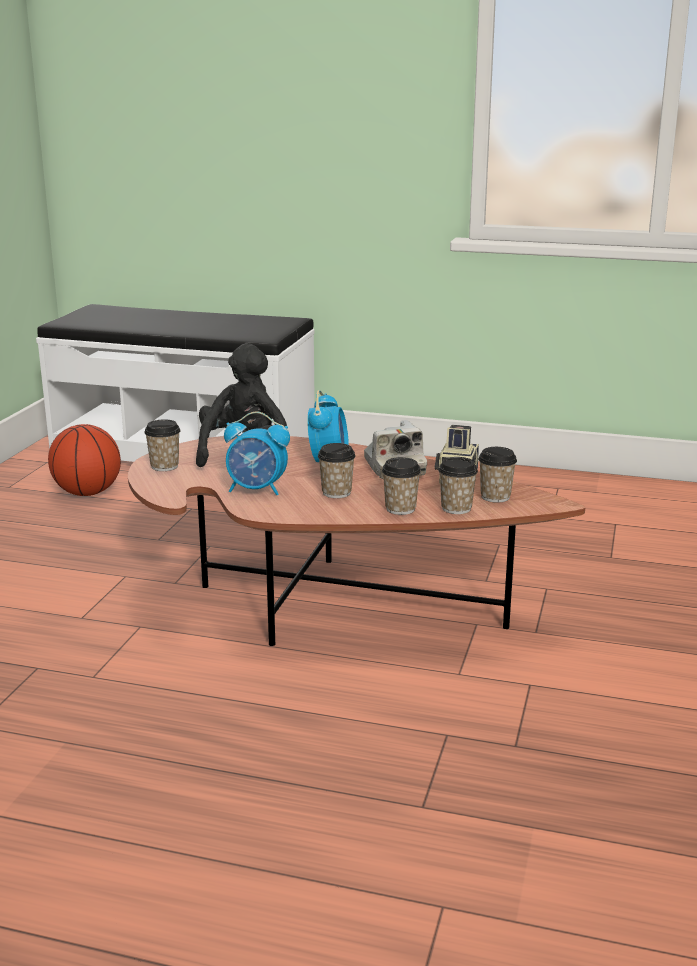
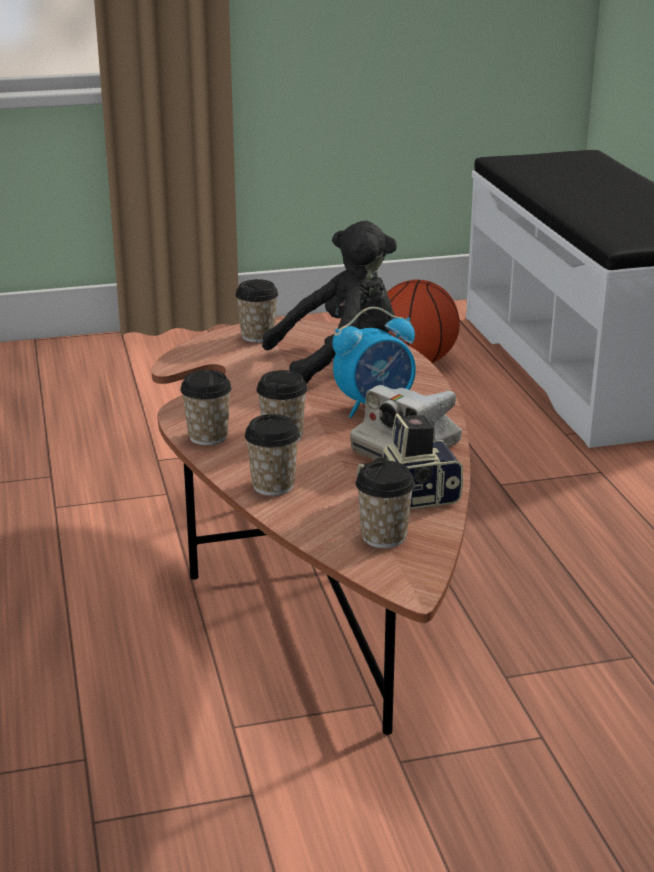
camera: 60 degrees right, 5 degrees up
(257, 490) = (243, 395): alarm clock -> none
(456, 508) = (313, 519): cup -> cup (208, 436)

